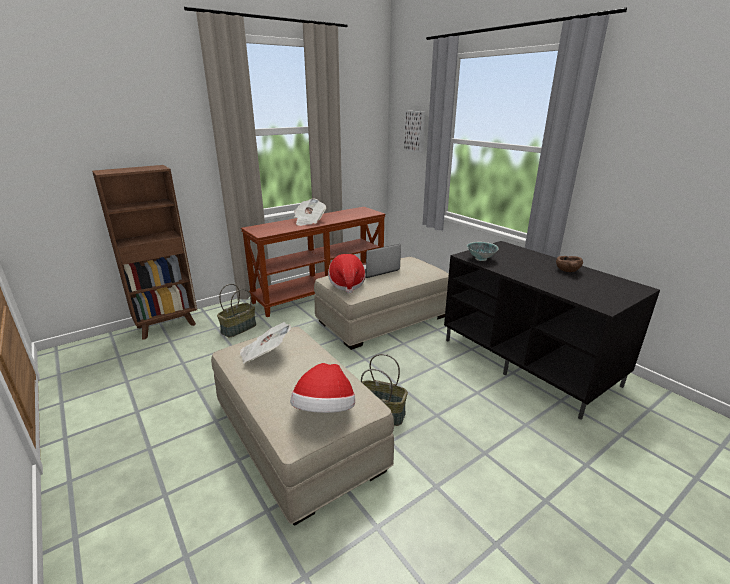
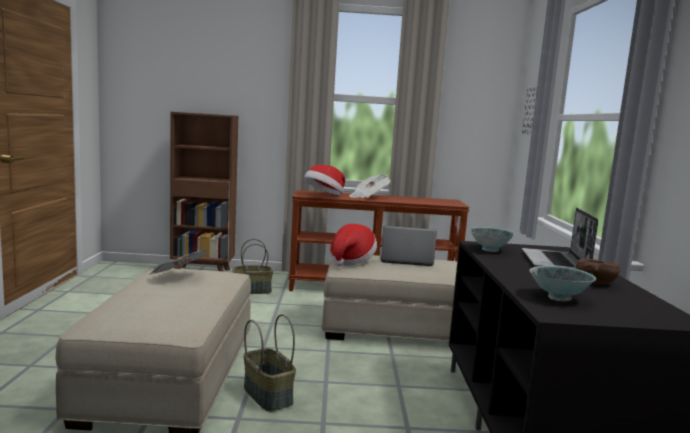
camera: 35 degrees right, 15 degrees down
(325, 412) = (141, 319): hat -> hat (324, 195)
(524, 259) = (555, 262): none -> laptop
(582, 292) = (559, 298): none -> bowl

